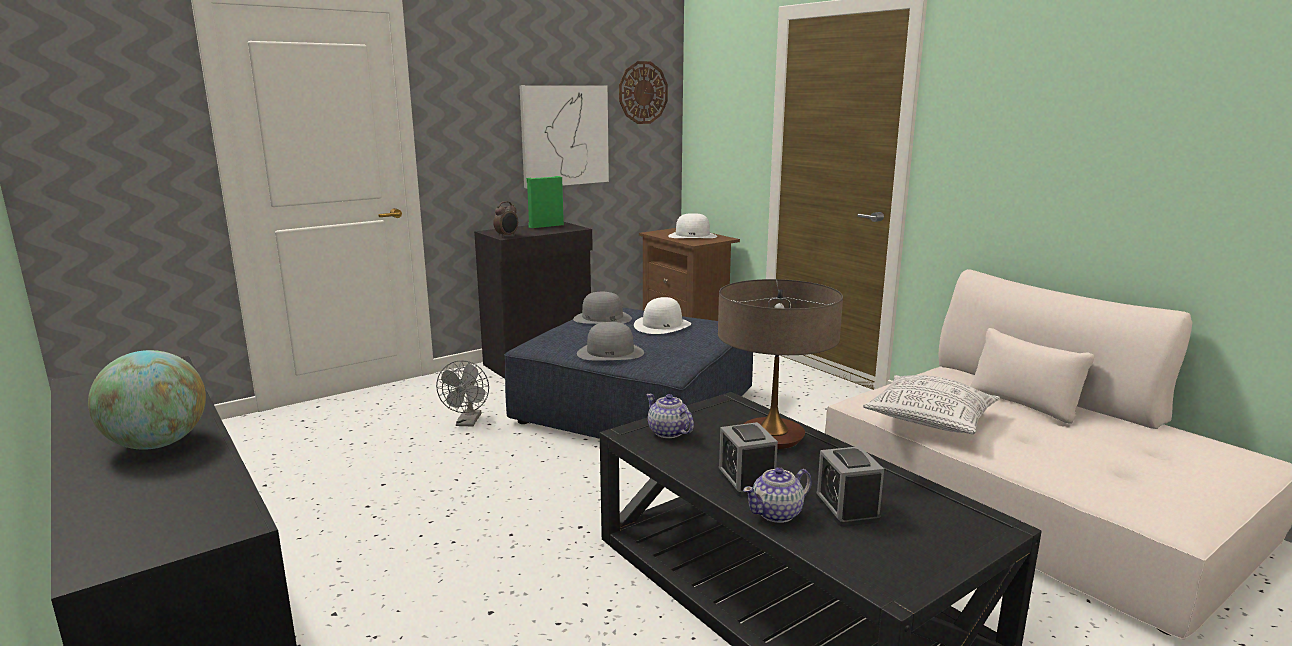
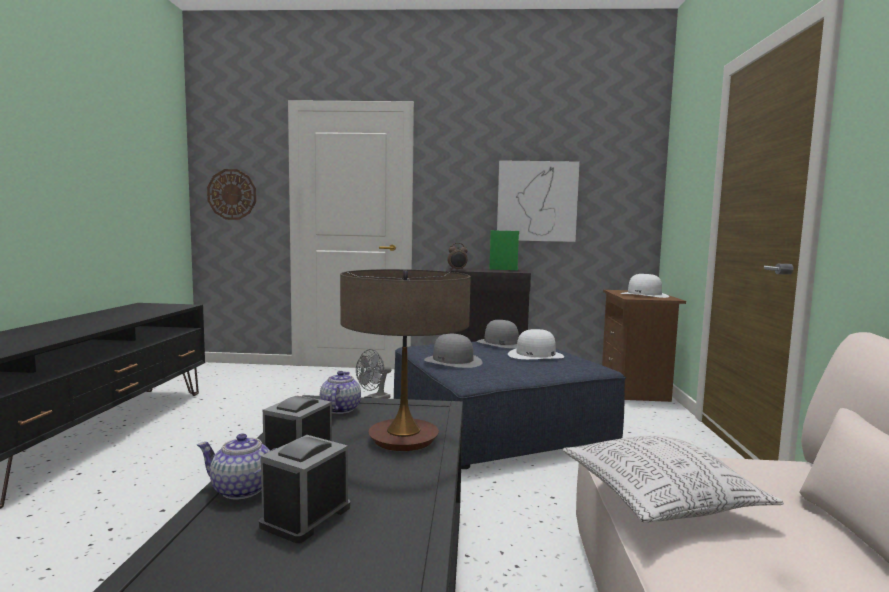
camera: 40 degrees right, 10 degrees down
(158, 444) = (76, 327): globe -> none
(643, 92) = (619, 168): wall clock -> wall clock (232, 194)

